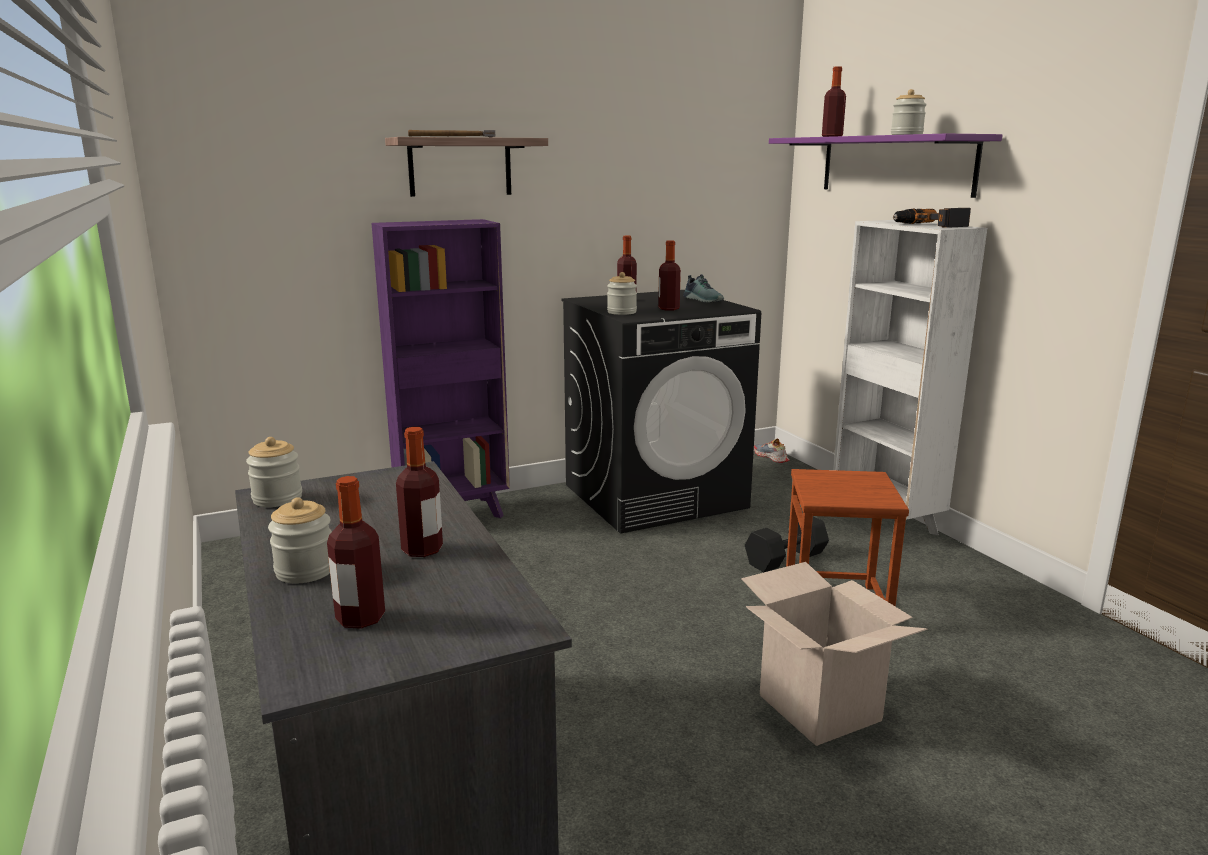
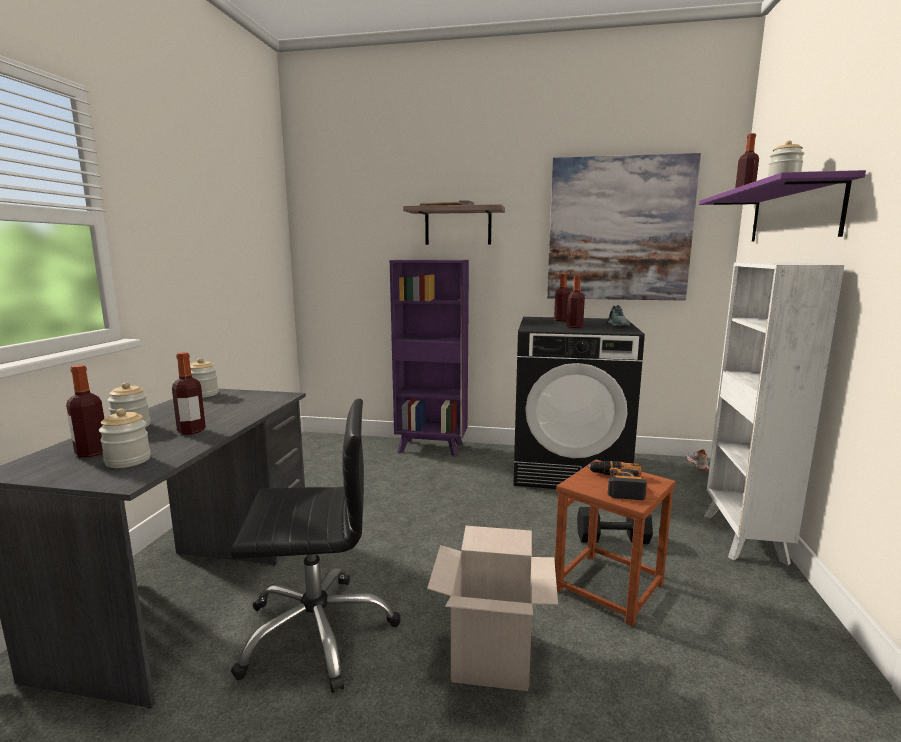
camera: 35 degrees right, 5 degrees down
(621, 312) = (535, 325): jar -> jar (128, 461)
(626, 769) = (317, 631): none -> black office chair
(672, 172) = (619, 229): none -> picture
(929, 225) = (787, 263): power drill -> power drill (616, 485)

